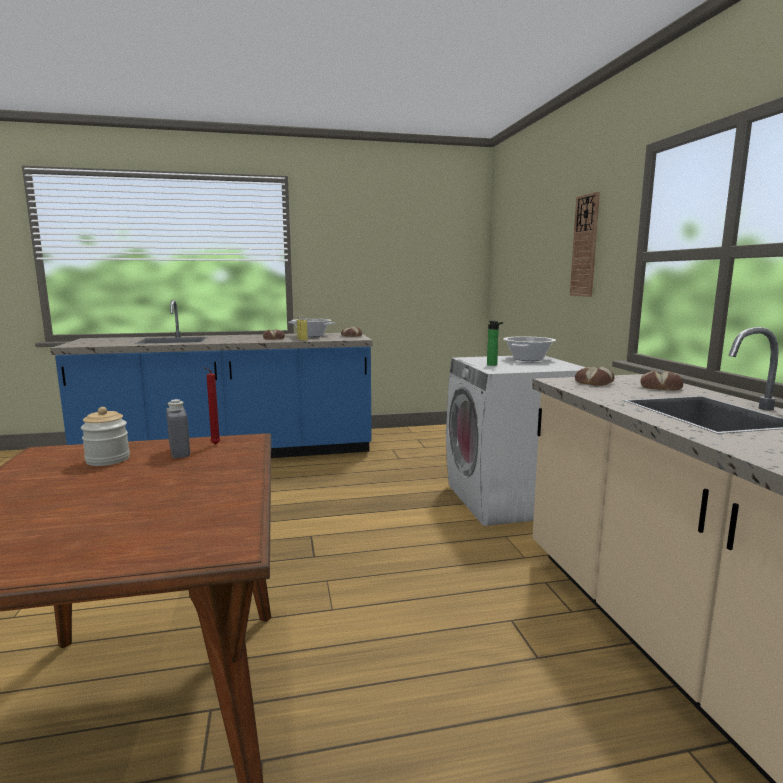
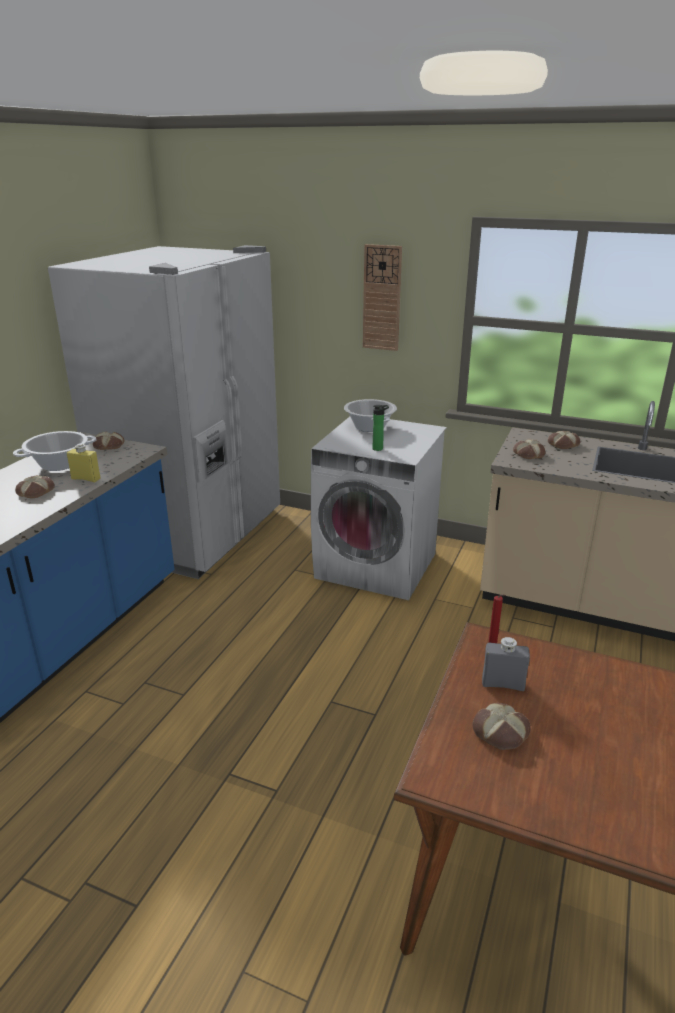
camera: 55 degrees left, 15 degrees up
(108, 460) = (501, 732): jar -> bread
(437, 440) = (196, 532): none -> white fridge

